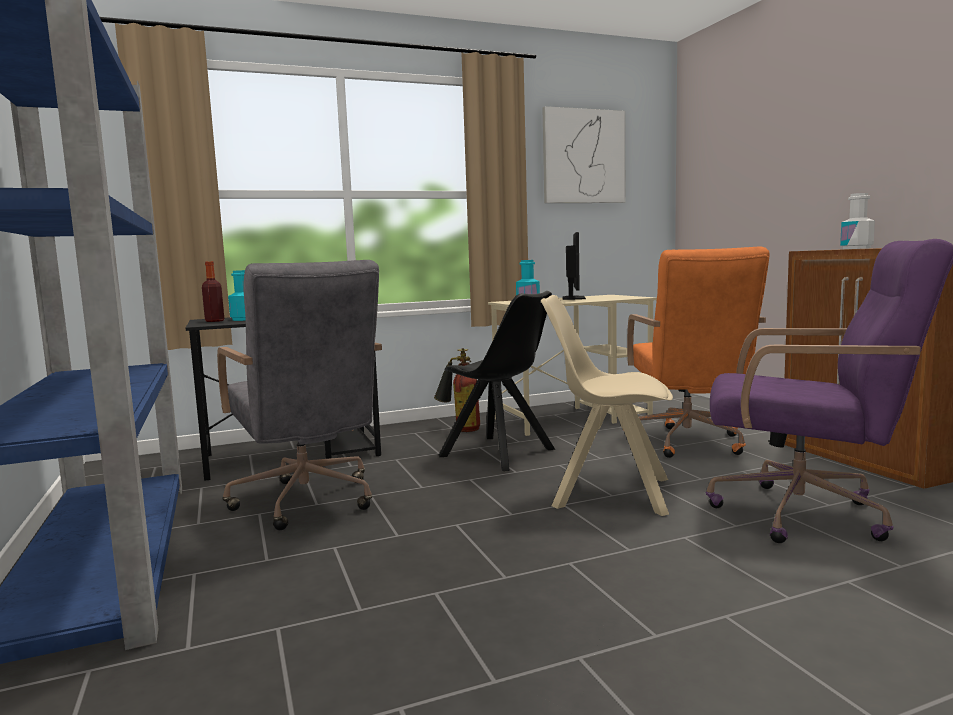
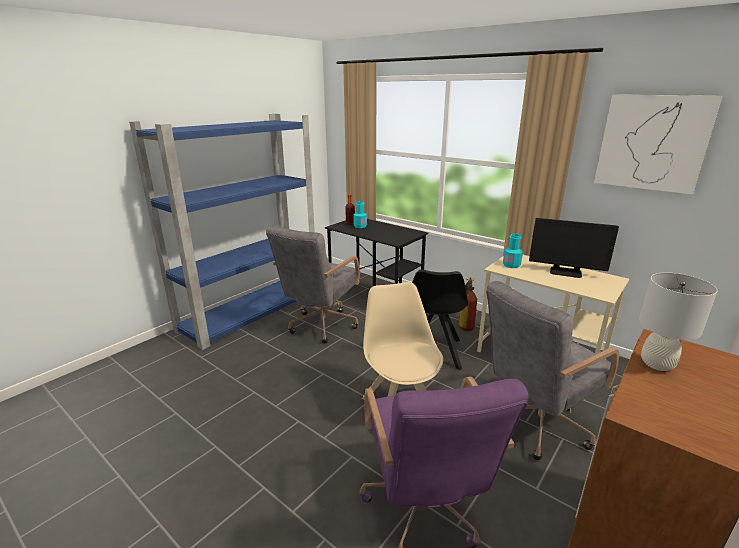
camera: 60 degrees right, 15 degrees up
(573, 298) = (565, 272): monitor -> monitor turned 45 degrees clockwise
(689, 444) = (535, 427): orange office chair -> grey office chair
(856, 248) = (657, 366): white bottle -> grey table lamp

